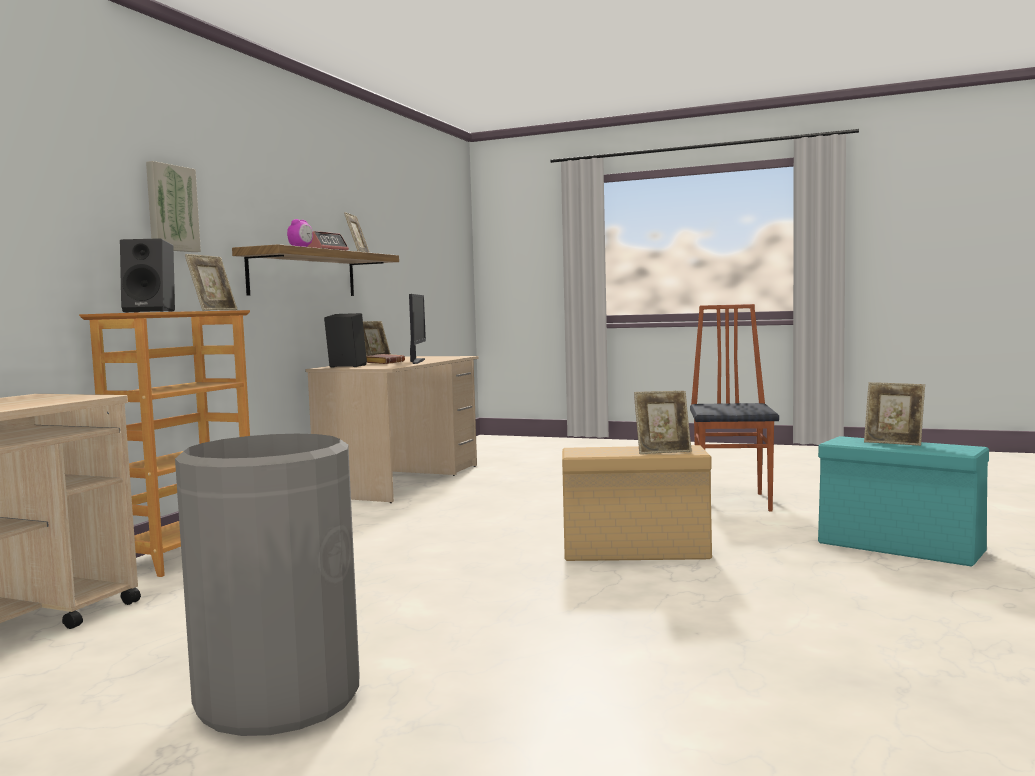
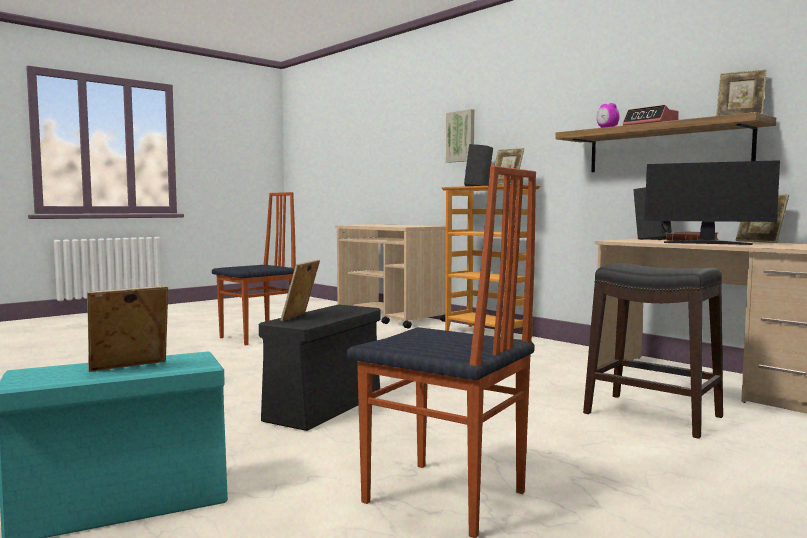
camera: 115 degrees right, 0 degrees up
(171, 208) = (532, 117): picture -> picture (461, 136)
(278, 698) = (258, 337): grey trash can -> chair
(514, 486) = (652, 415): none -> black stool
(637, 551) = (323, 407): beige storage box -> black storage box

